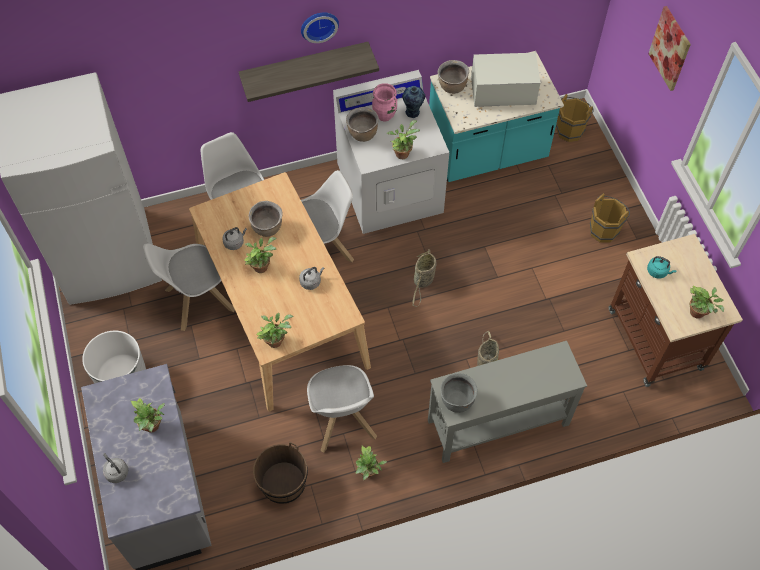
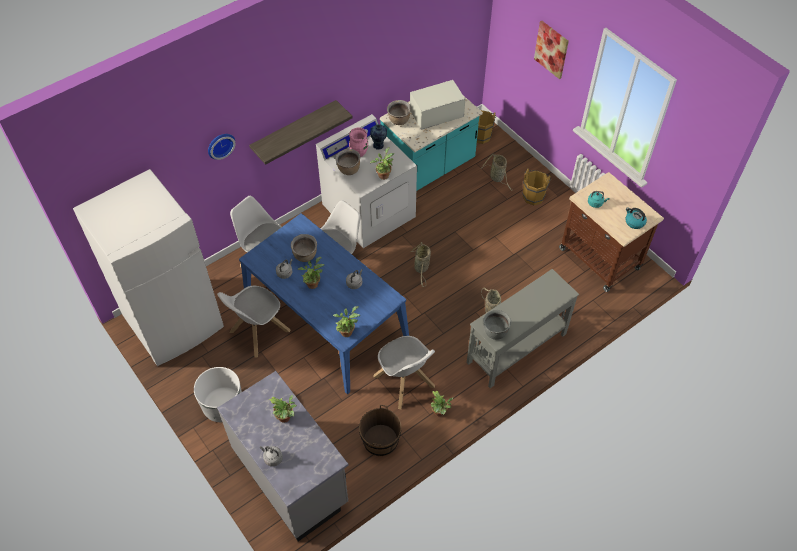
camera: 20 degrees left, 5 degrees down
(282, 310) = (326, 320): beige dining table -> blue dining table
(318, 25) = (302, 94): wall clock -> wall clock (220, 144)
(568, 192) = (497, 178): none -> basket
(699, 313) = (634, 222): potted plant -> kettle

